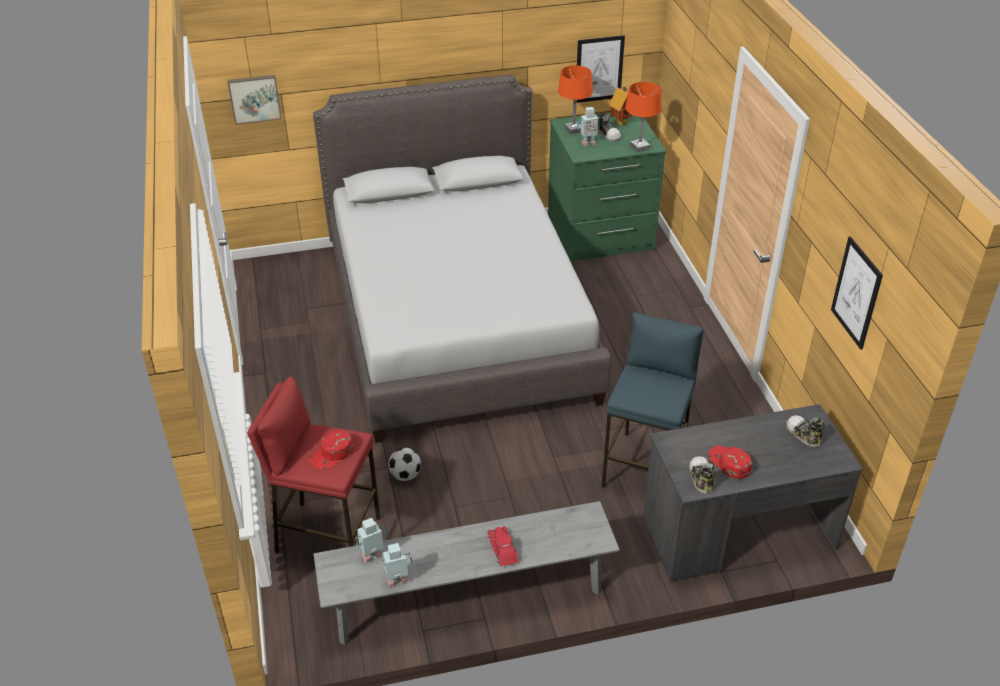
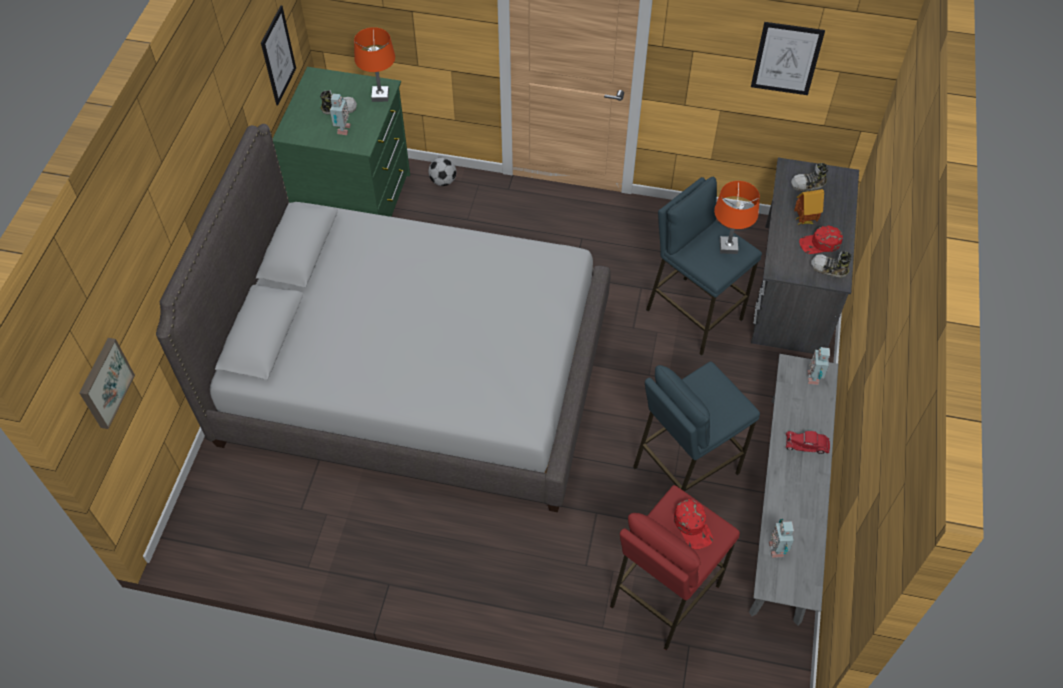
camera: 65 degrees left, 15 degrees up
(397, 581) = (814, 538): toy robot -> toy robot (814, 377)
(405, 475) = (615, 501): football -> football (443, 181)
(465, 511) = (684, 469): none -> blue stool
(573, 130) = (308, 130): orange table lamp -> orange table lamp (728, 247)
(621, 123) = (324, 89): toy house -> toy house (803, 220)

